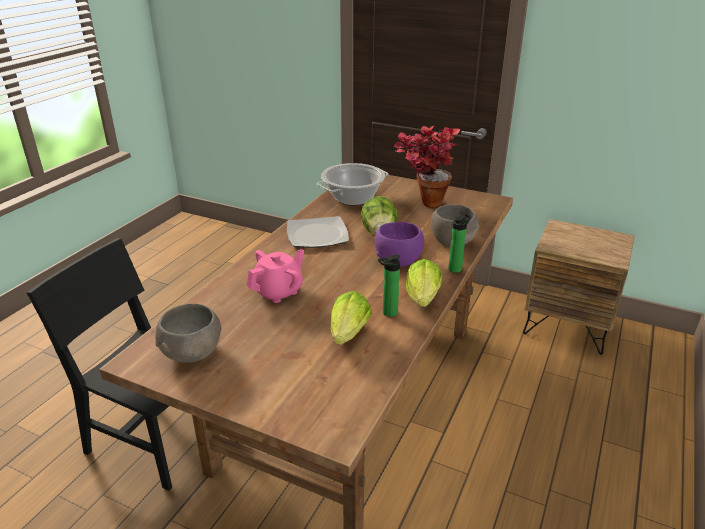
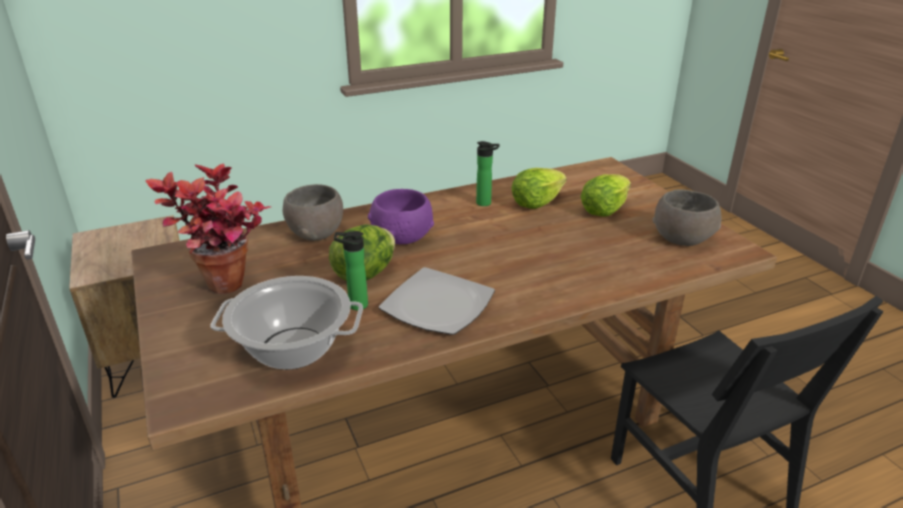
camera: 140 degrees left, 0 degrees up
(278, 292) = (561, 256): pink teapot -> none
(423, 298) = (440, 201): lettuce -> lettuce (603, 210)
(456, 268) = (368, 209): bottle -> bottle (355, 305)

